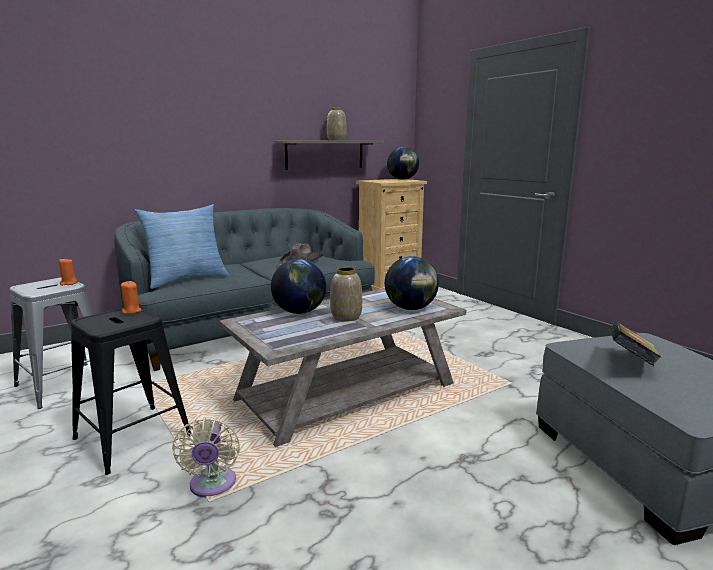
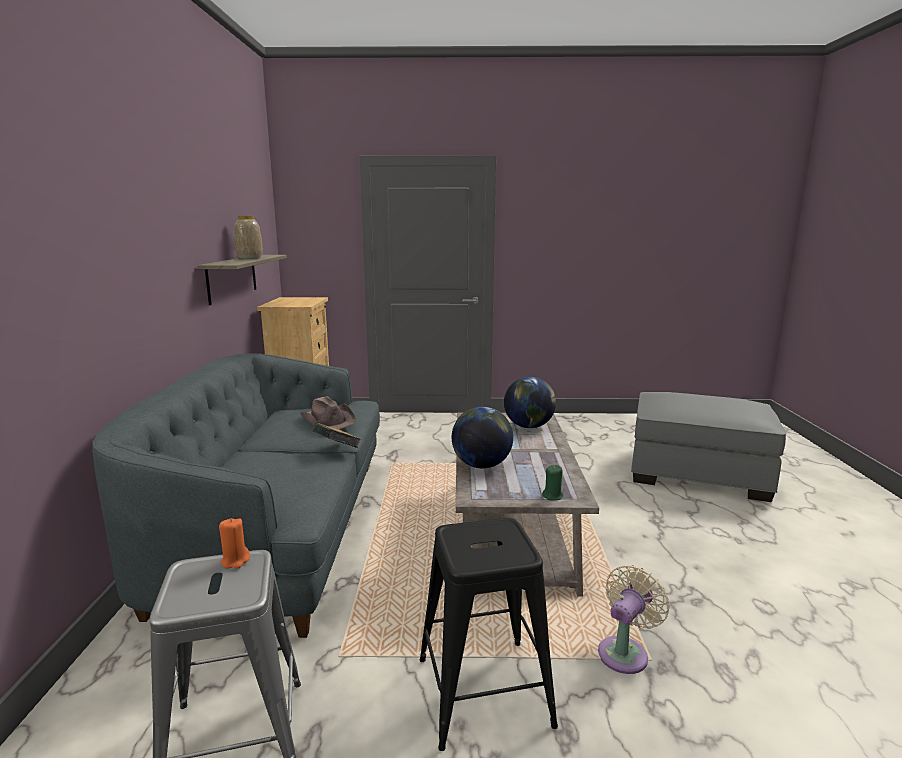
camera: 55 degrees left, 0 degrees up
(131, 311) = (464, 530): orange candle -> none
(186, 279) = (281, 489): pillow -> none
(212, 486) = (625, 652): beige fan -> beige fan turned 75 degrees counterclockwise
(269, 341) = (552, 496): none -> green candle
(346, 317) = (521, 452): vase -> none
(402, 179) = (295, 298): globe -> none
(631, 361) = (703, 408): book -> book (337, 450)

